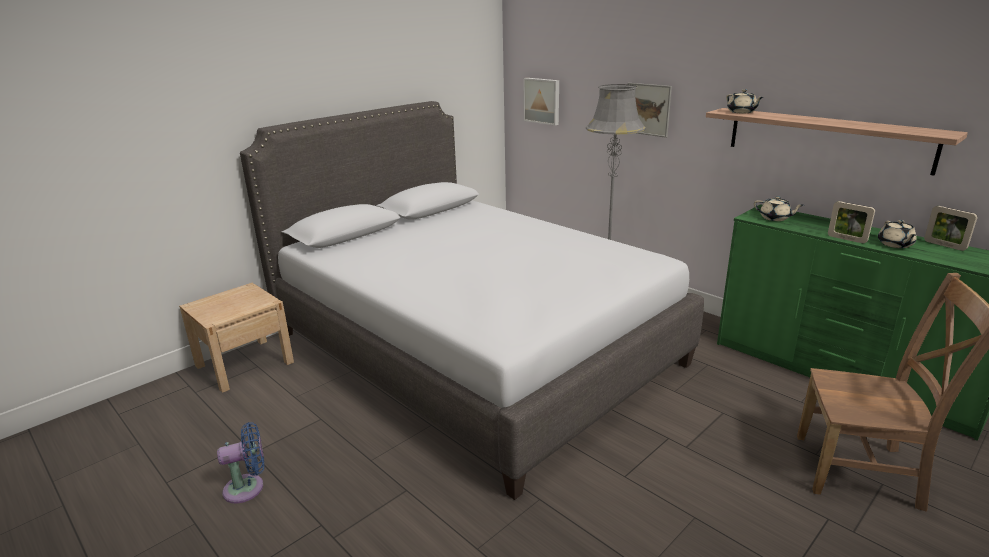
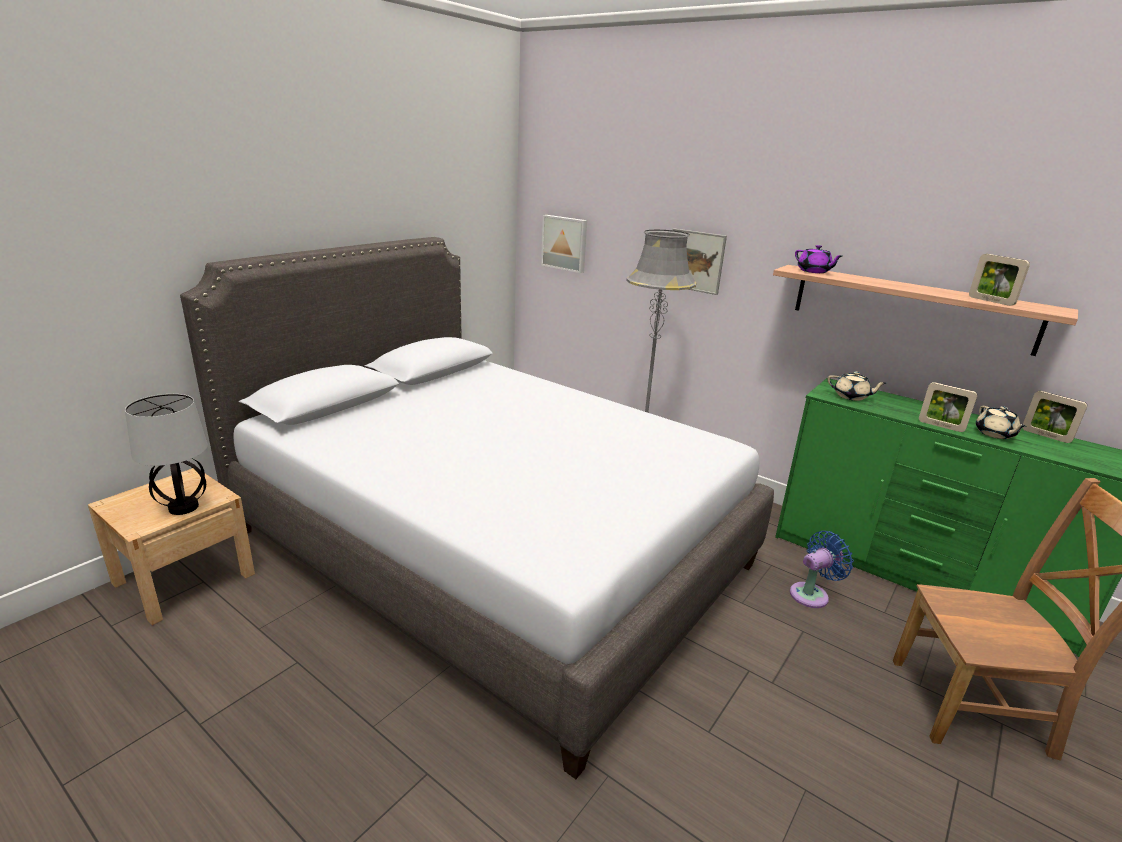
camera: 10 degrees left, 0 degrees up
(243, 308) = (183, 507): none -> table lamp
(248, 488) = (193, 786): blue fan -> blue fan (812, 594)
(741, 112) = (814, 271): beige teapot -> purple teapot
(887, 128) = (991, 301): none -> picture frame

